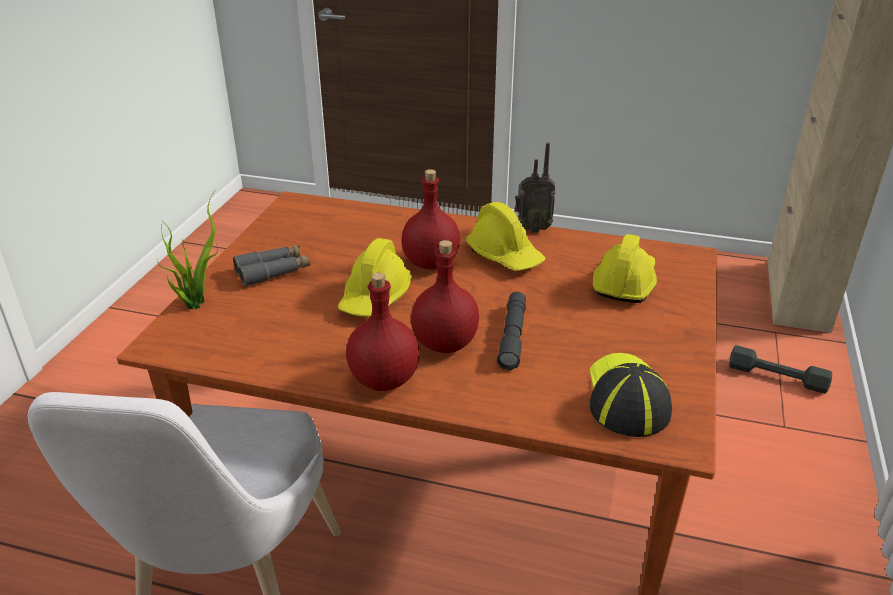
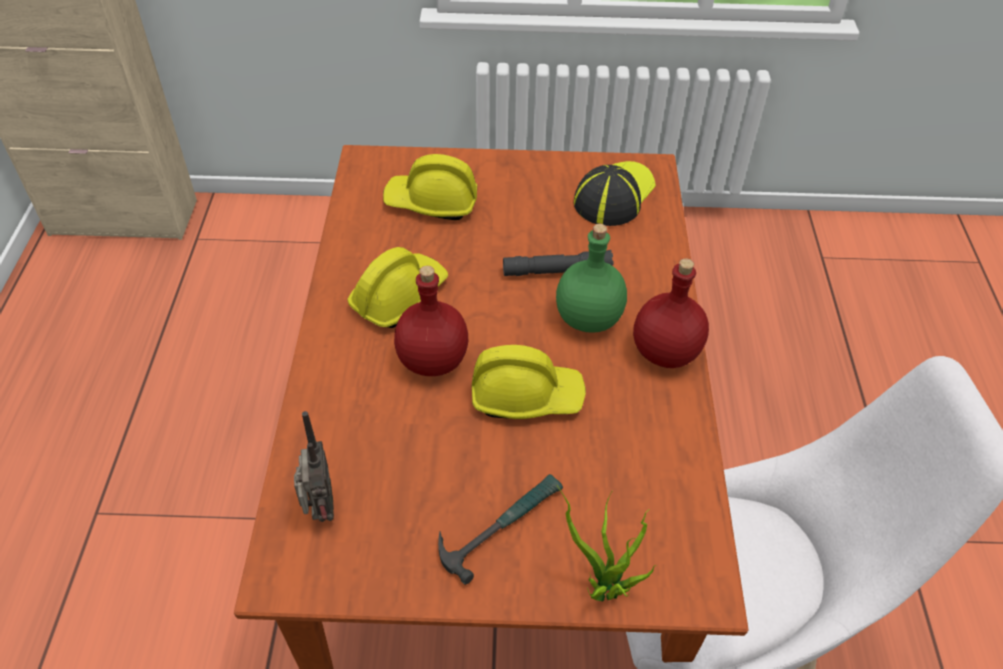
camera: 105 degrees left, 15 degrees up
(273, 271) = (500, 525): grey binoculars -> hammer
(446, 344) = (589, 317): red bottle -> green bottle
(532, 228) = (325, 281): radio -> radio (320, 511)
(626, 397) = (614, 196): cap -> cap turned 135 degrees clockwise
(777, 376) = (276, 242): grey dumbbell -> none

